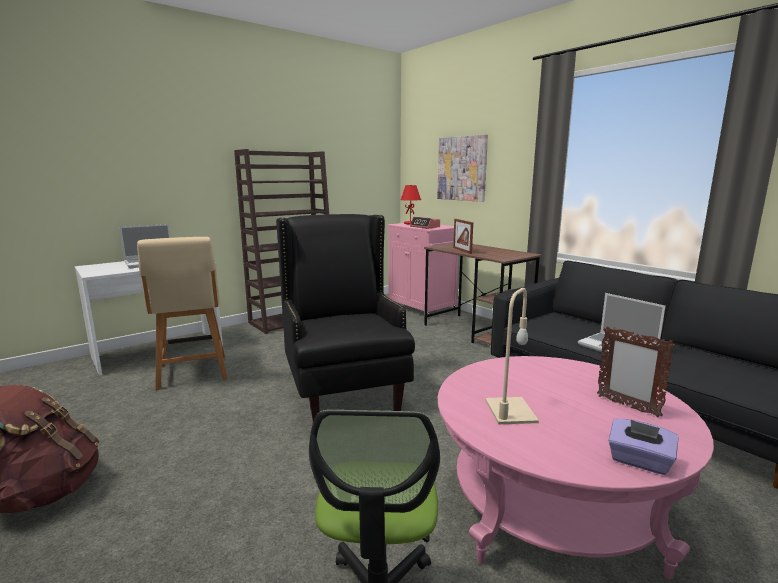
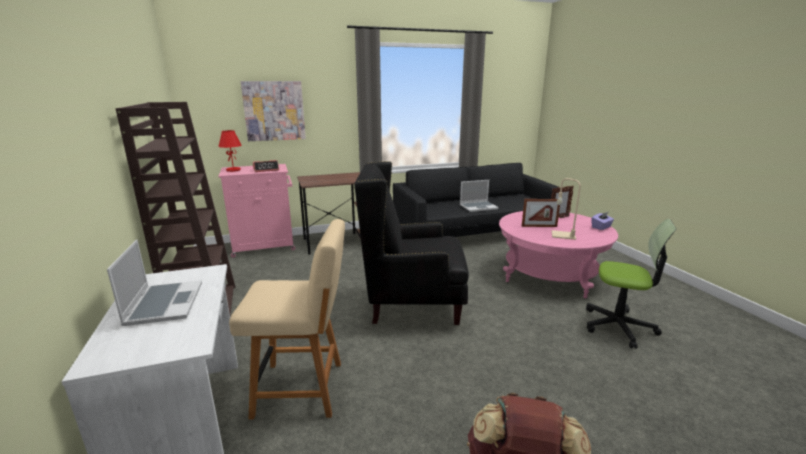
camera: 70 degrees left, 5 degrees up
(462, 250) = (335, 181): picture frame -> picture frame (539, 226)

